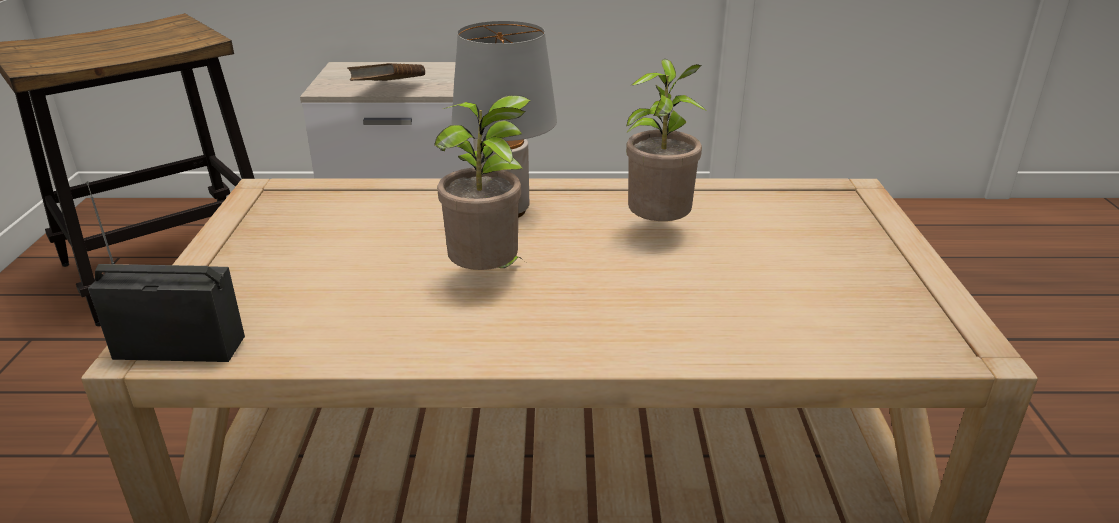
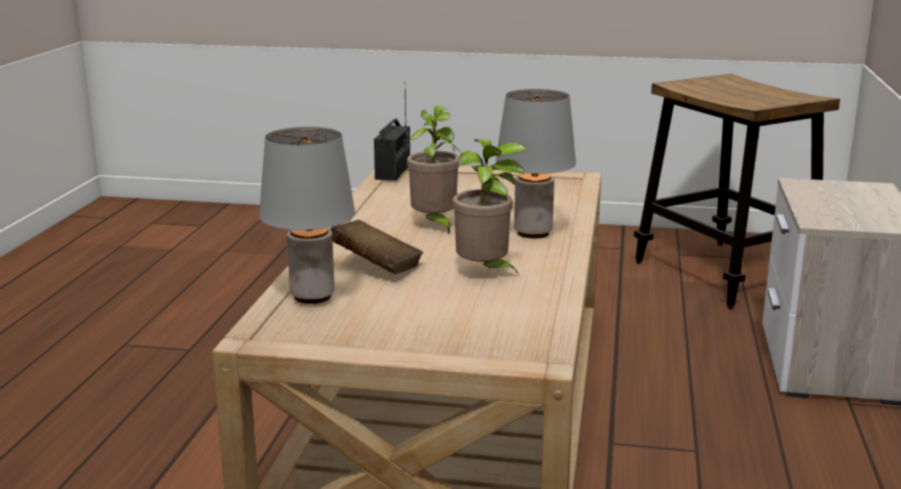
camera: 100 degrees right, 10 degrees down
(389, 91) = (804, 201): brown book -> brown book (376, 267)
(820, 329) = (313, 296): none -> grey table lamp

